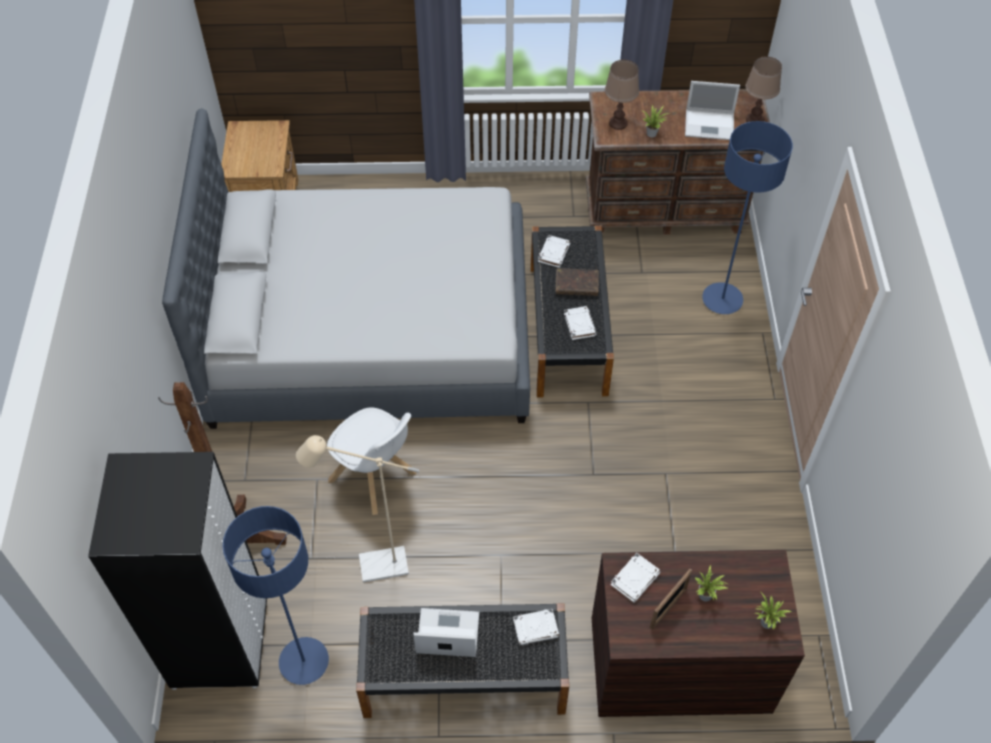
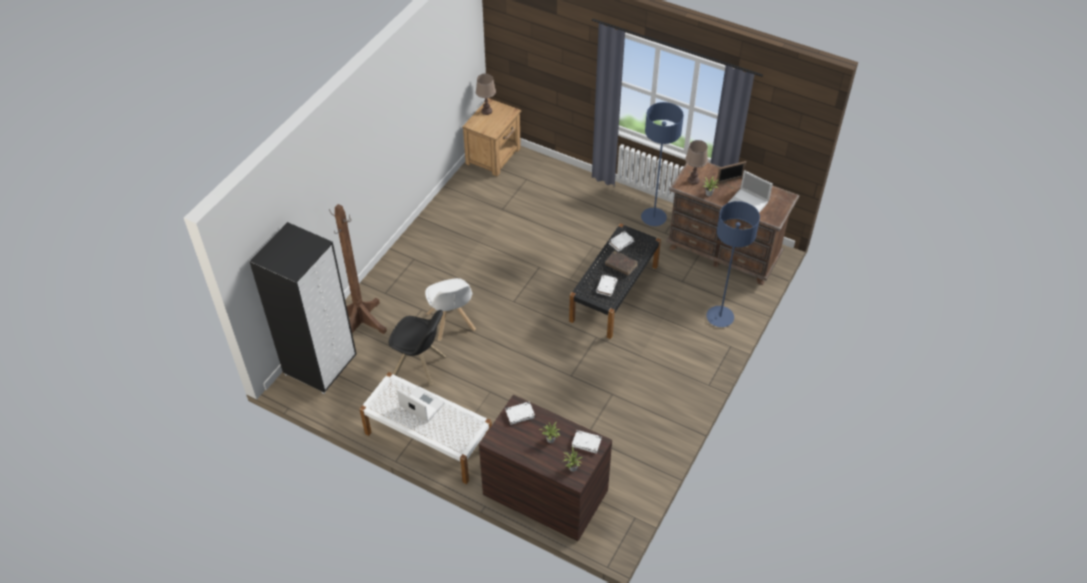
camera: 30 degrees right, 5 degrees down
(304, 661) = (354, 393): blue floor lamp -> blue floor lamp (653, 218)
(371, 331) = (503, 247): grey bed -> none
(374, 566) = (420, 366): beige floor lamp -> black chair
(464, 676) = (428, 440): black bench -> white bench
(536, 628) = (468, 424): white book -> white book (586, 443)
(668, 608) = (526, 436): picture frame -> picture frame (730, 180)
(755, 120) = (779, 210): brown table lamp -> brown table lamp (487, 111)

